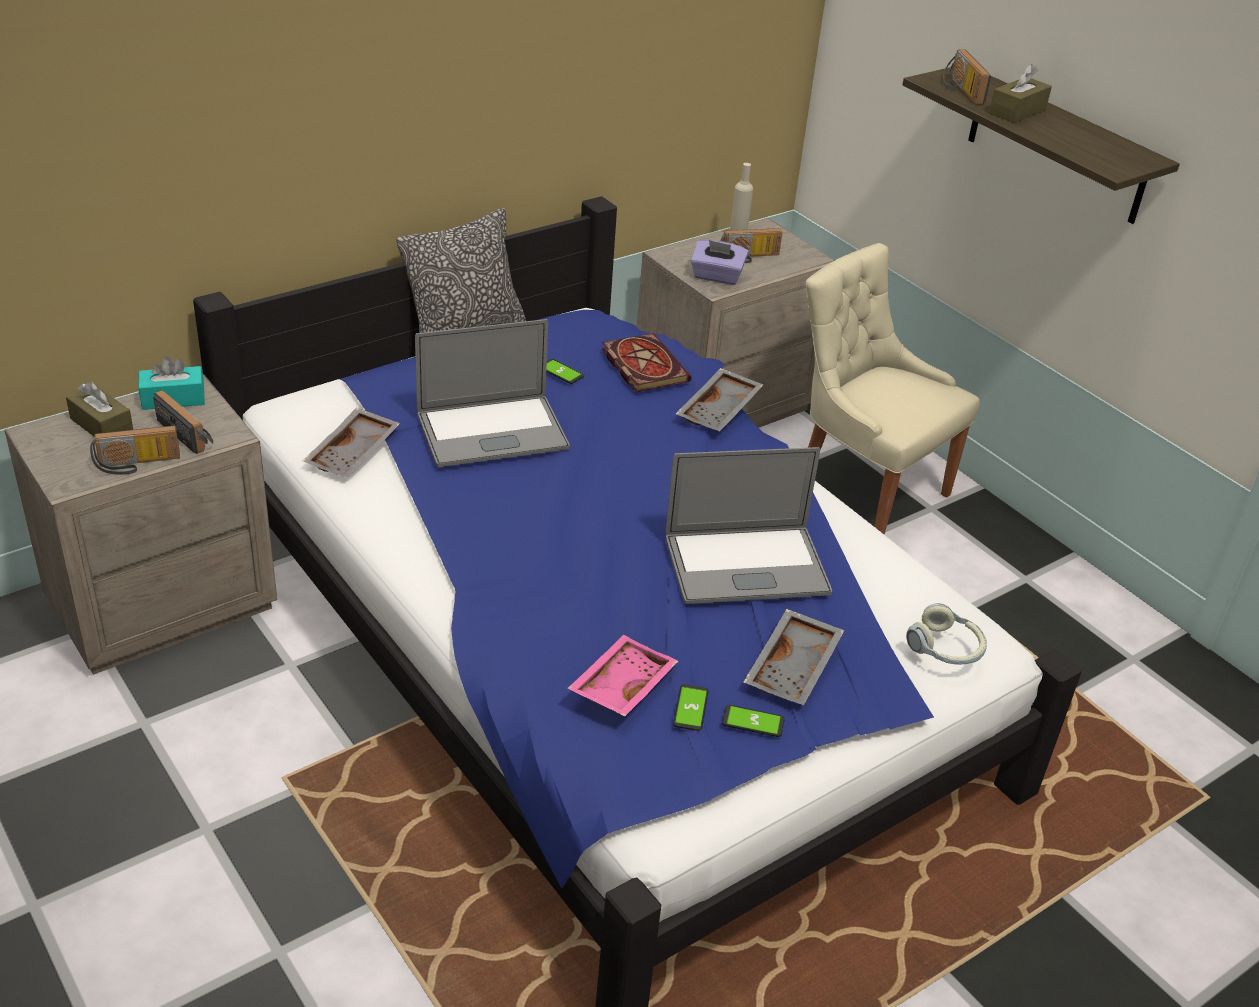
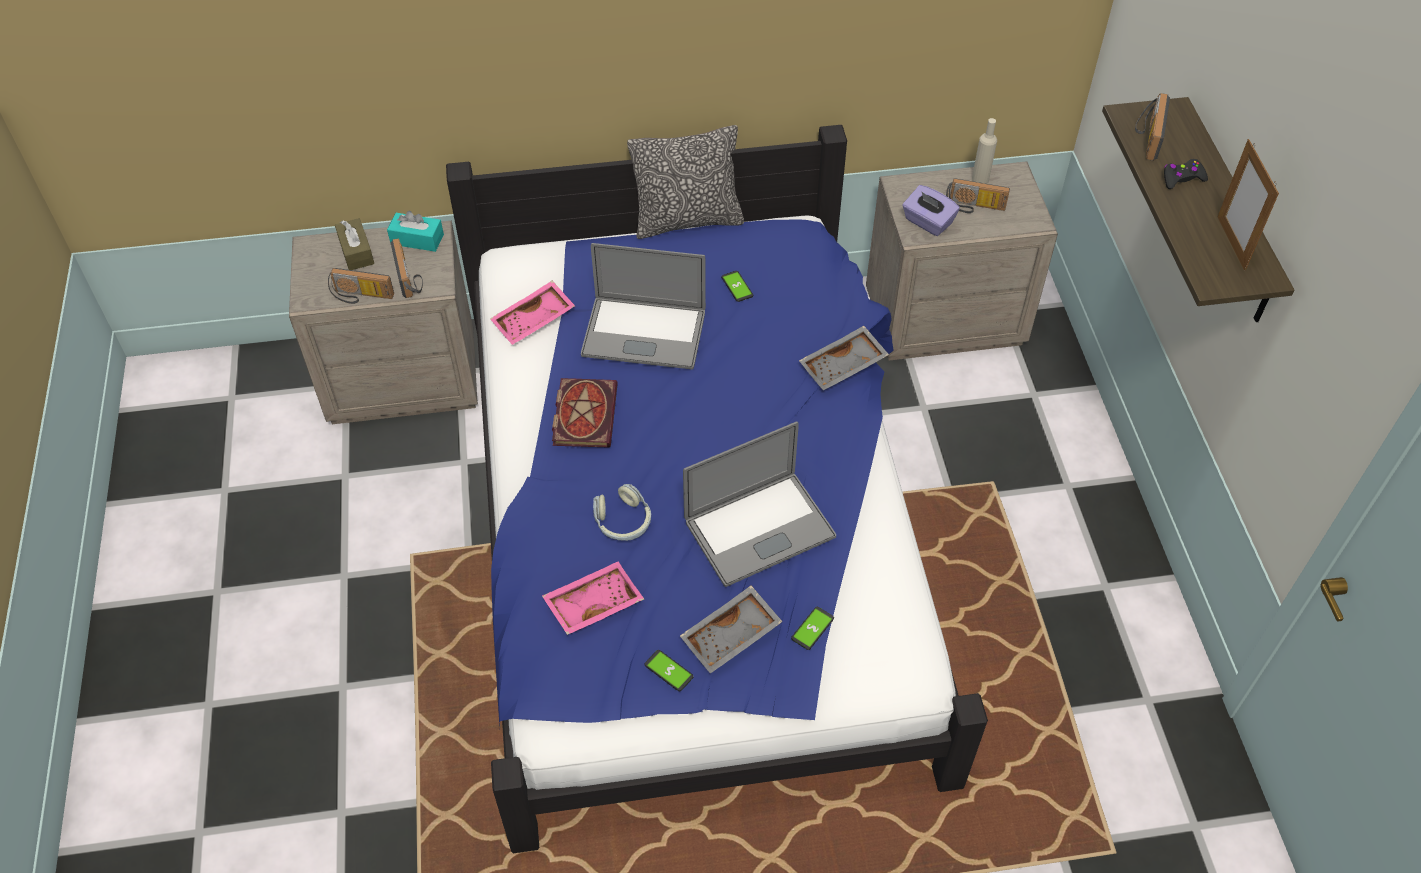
camera: 30 degrees right, 15 degrees up
(354, 454) = (534, 321): grey tray -> pink tray
(642, 365) = (810, 298): book -> book (583, 413)
(690, 708) = (630, 642): phone -> phone (812, 628)
(746, 565) = (759, 529): laptop -> laptop turned 45 degrees counterclockwise
(863, 491) = (1015, 448): beige chair -> none
(946, 649) = (869, 663): headphones -> headphones (623, 521)
(1017, 111) = (1182, 178): brown tissue box -> black game controller
(1100, 143) = (1231, 243): none -> picture frame

